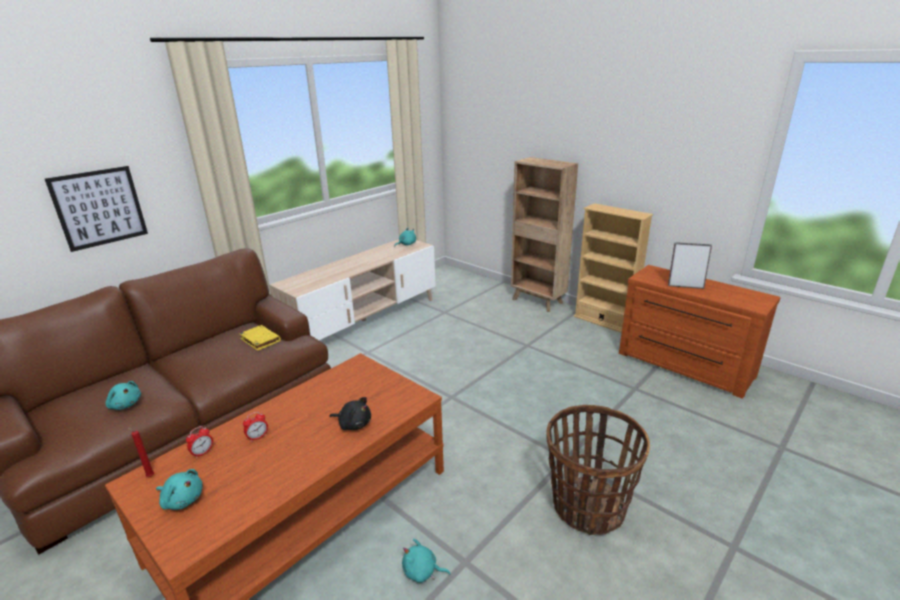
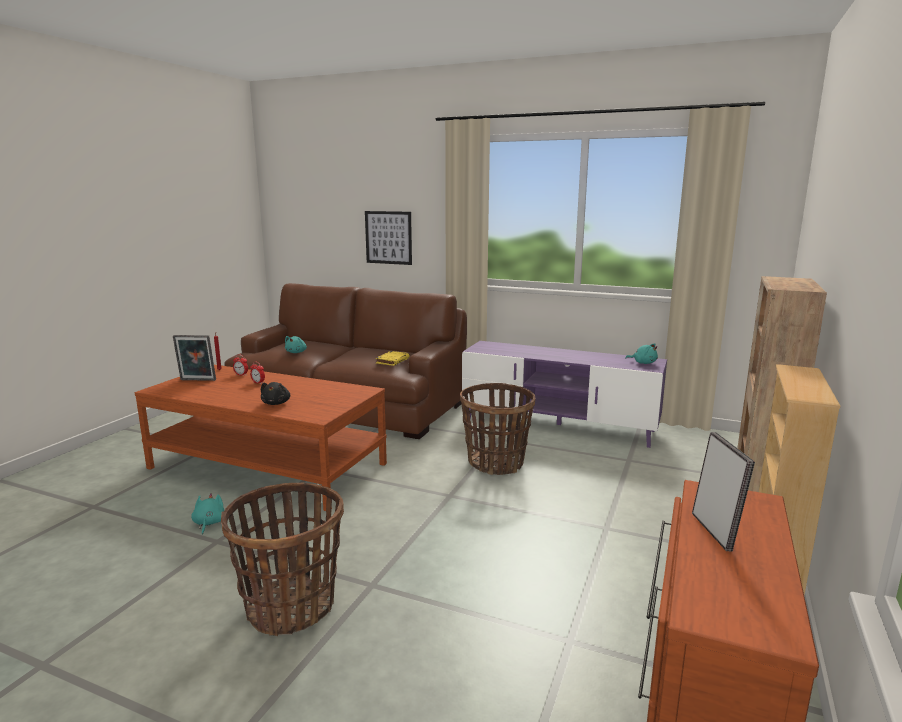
camera: 70 degrees right, 10 degrees down
(182, 499) = (197, 380): turquoise plush toy -> picture frame
(364, 320) = (558, 425): beige tv stand -> purple tv stand
(411, 363) = (496, 463): none -> basket

